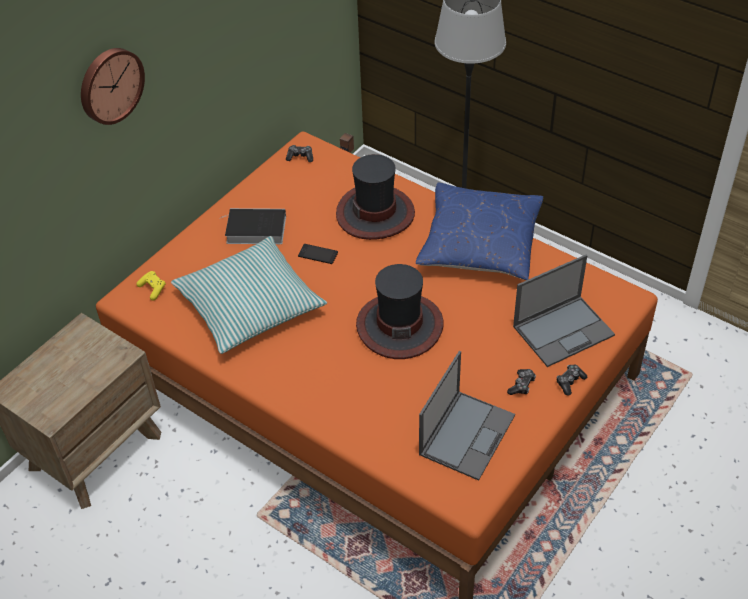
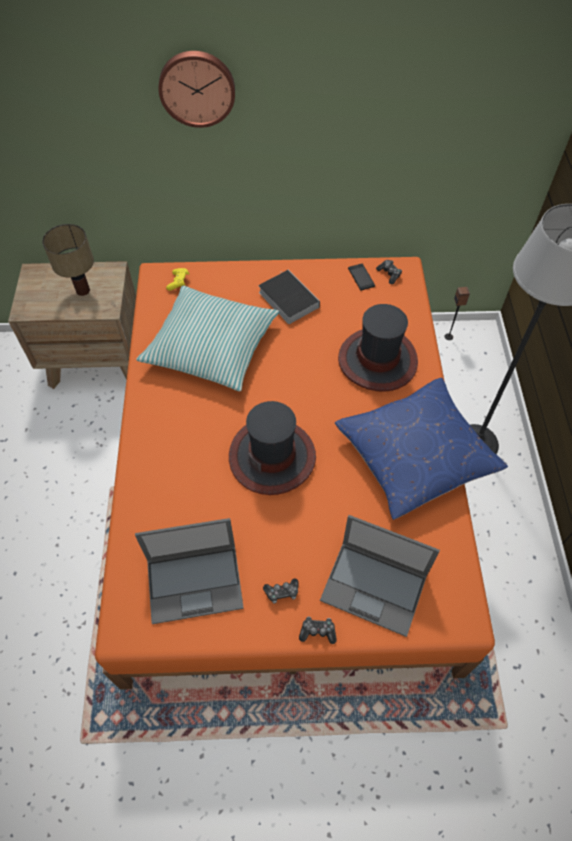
camera: 50 degrees right, 10 degrees up
(78, 361) = (83, 290): none -> table lamp
(318, 254) = (299, 353): phone -> phone (361, 277)

